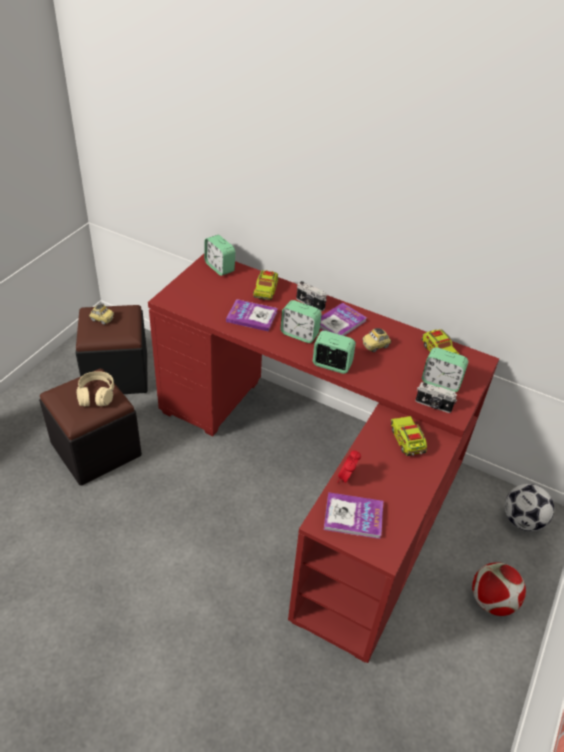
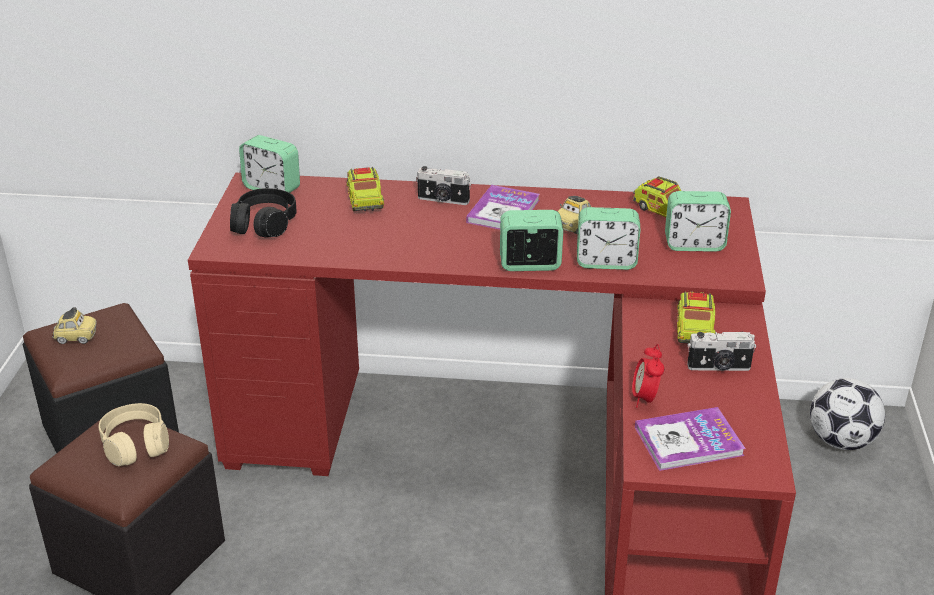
camera: 20 degrees left, 10 degrees down
(201, 291) = (264, 224): none -> black headphones
(252, 316) = (368, 236): book -> none
(299, 334) = (455, 240): alarm clock -> alarm clock (606, 262)
(407, 441) = (694, 329): toy truck -> toy truck turned 135 degrees counterclockwise
(433, 405) = (704, 273): camera -> camera (719, 367)
(492, 601) = (866, 556): football -> none

